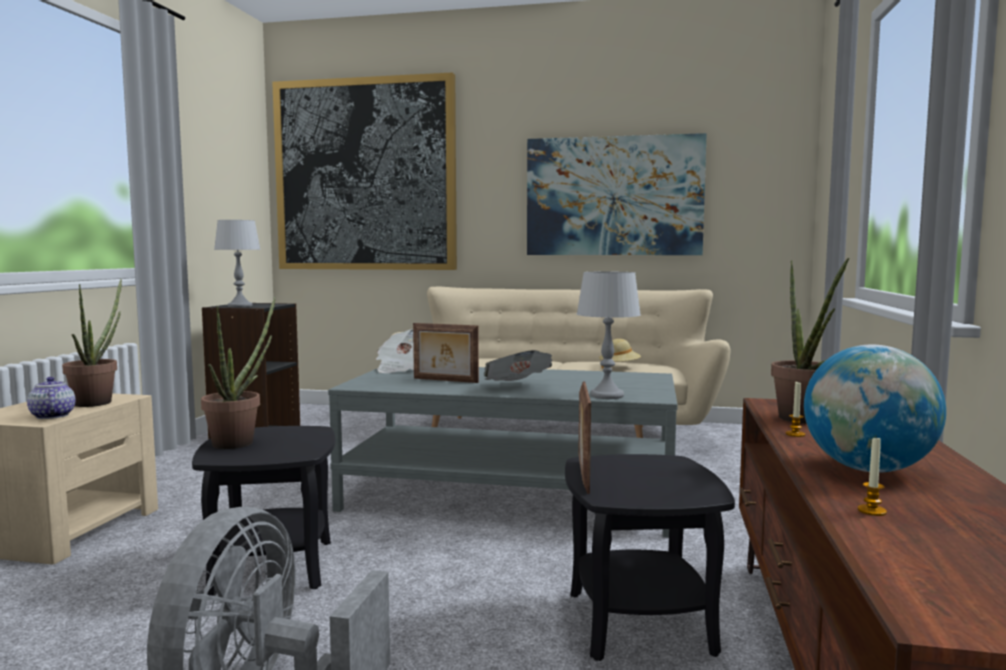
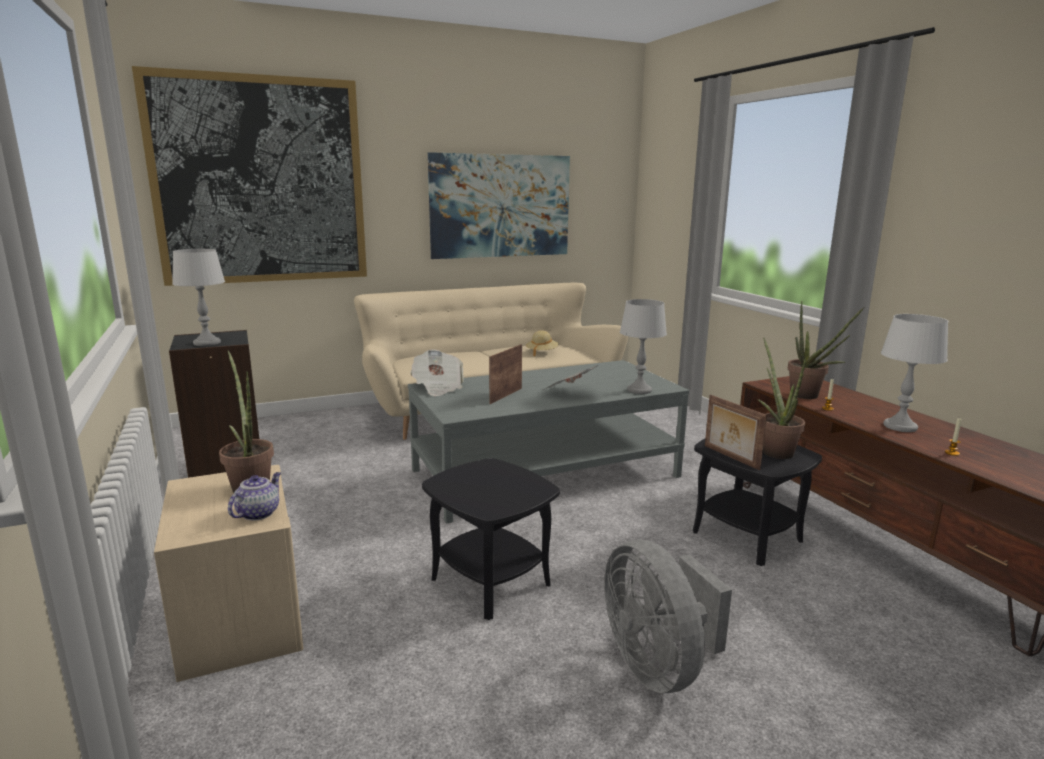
camera: 35 degrees left, 10 degrees up
(52, 416) = (258, 513): teapot -> teapot turned 90 degrees clockwise
(239, 441) = (466, 490): potted plant -> potted plant (774, 450)
(445, 380) = (505, 395): picture frame -> picture frame turned 135 degrees clockwise
(868, 469) = (900, 427): globe -> white table lamp

